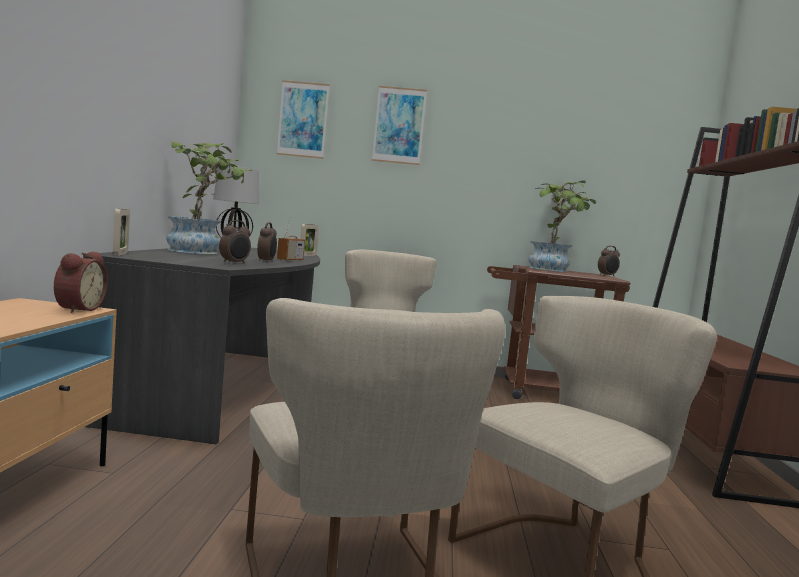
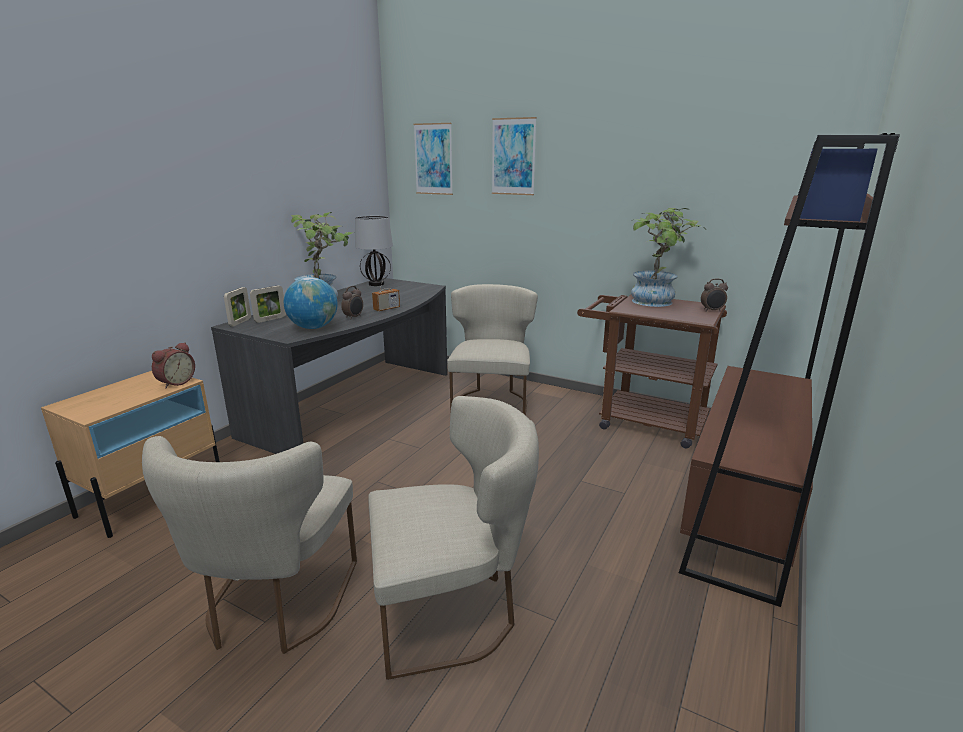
camera: 25 degrees right, 15 degrees up
(234, 263) = (313, 327): alarm clock -> globe
(307, 255) = (427, 292): picture frame -> picture frame (270, 319)

